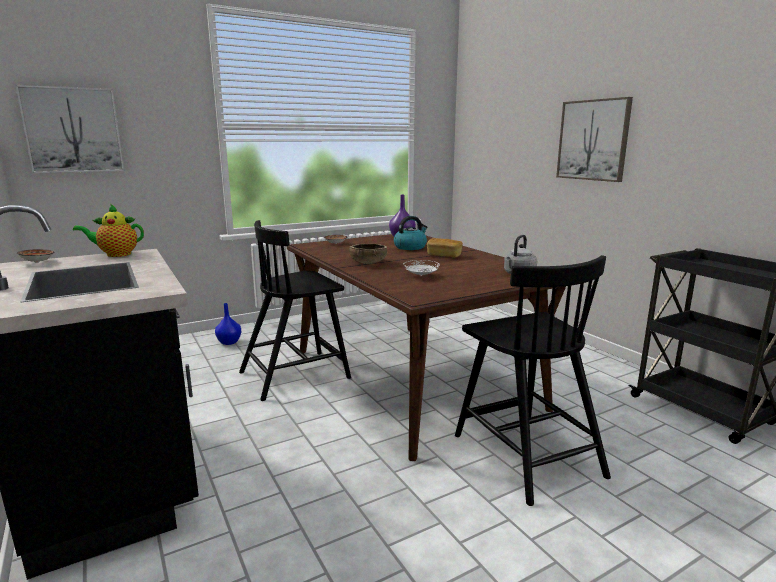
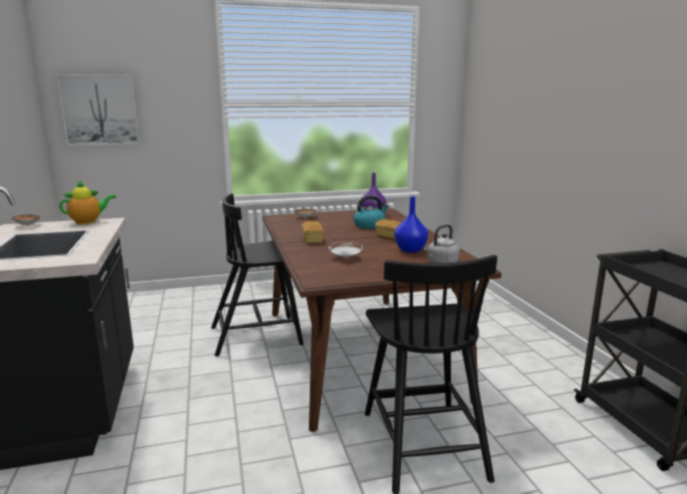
camera: 15 degrees right, 0 degrees up
(116, 254) = (88, 222): teapot -> teapot turned 150 degrees clockwise
(229, 342) = (219, 298): blue vase -> blue vase (411, 250)
(368, 263) = (312, 240): brown bowl -> bread
(593, 140) = (575, 123): picture -> none

